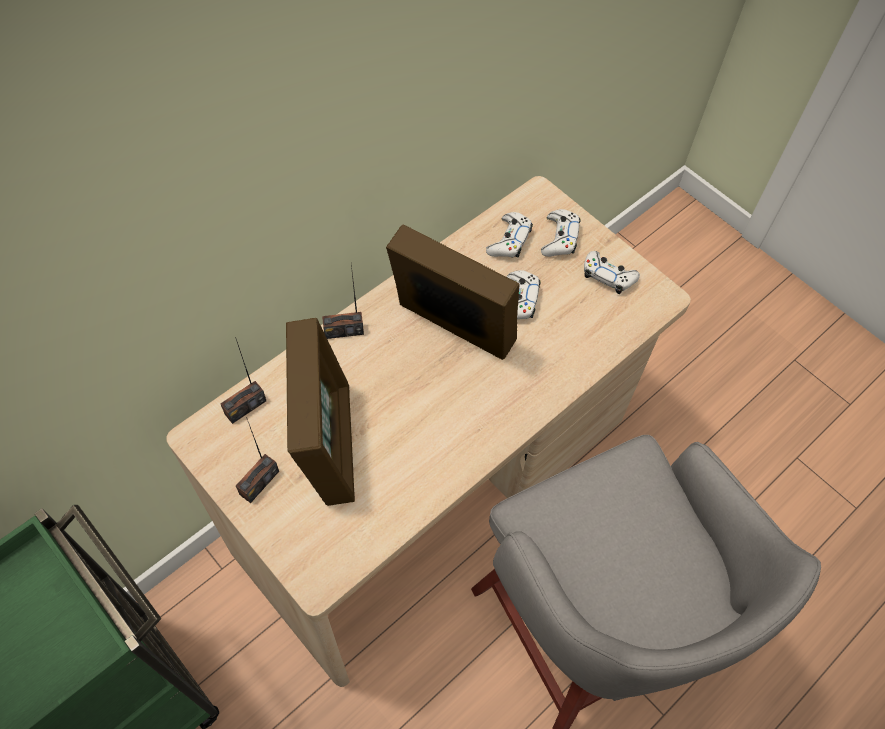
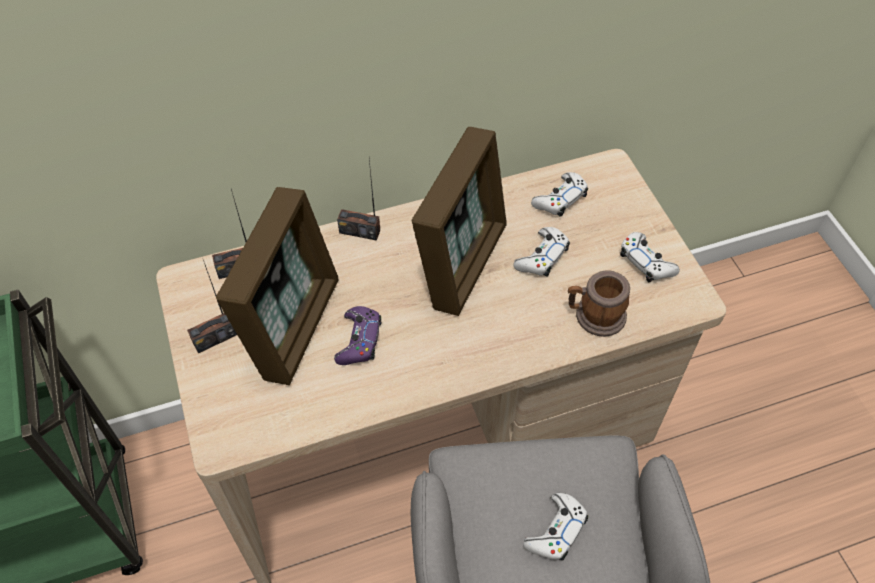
camera: 25 degrees right, 5 degrees down
(395, 436) = (359, 340): none -> purple game controller
(452, 330) = (462, 263): picture frame -> picture frame turned 60 degrees clockwise
(559, 238) = (613, 212): white game controller -> white game controller (556, 531)
(587, 340) = (594, 316): none -> mug

